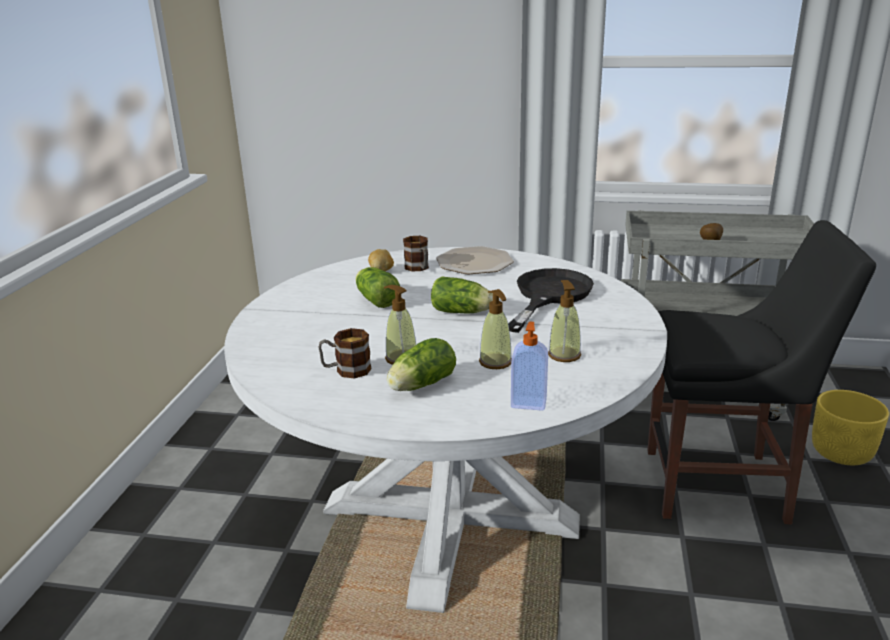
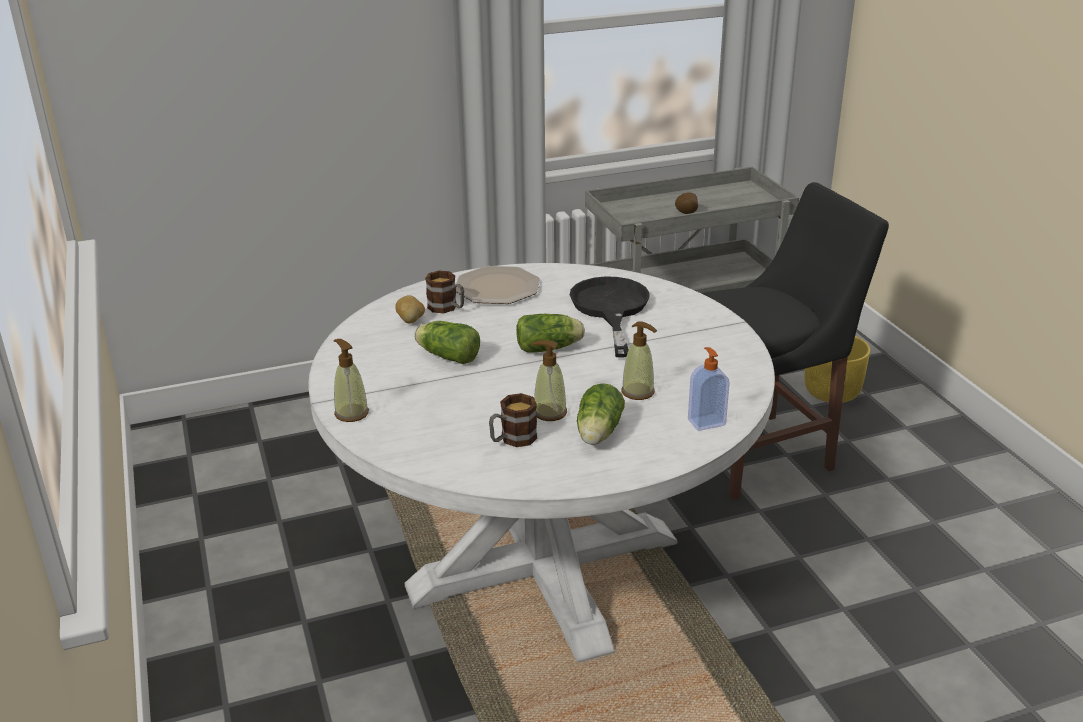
camera: 30 degrees left, 5 degrees up
(564, 355) = (688, 368): soap dispenser -> soap dispenser (351, 413)

